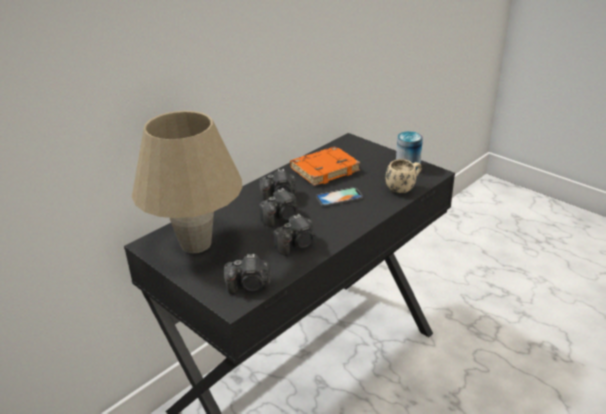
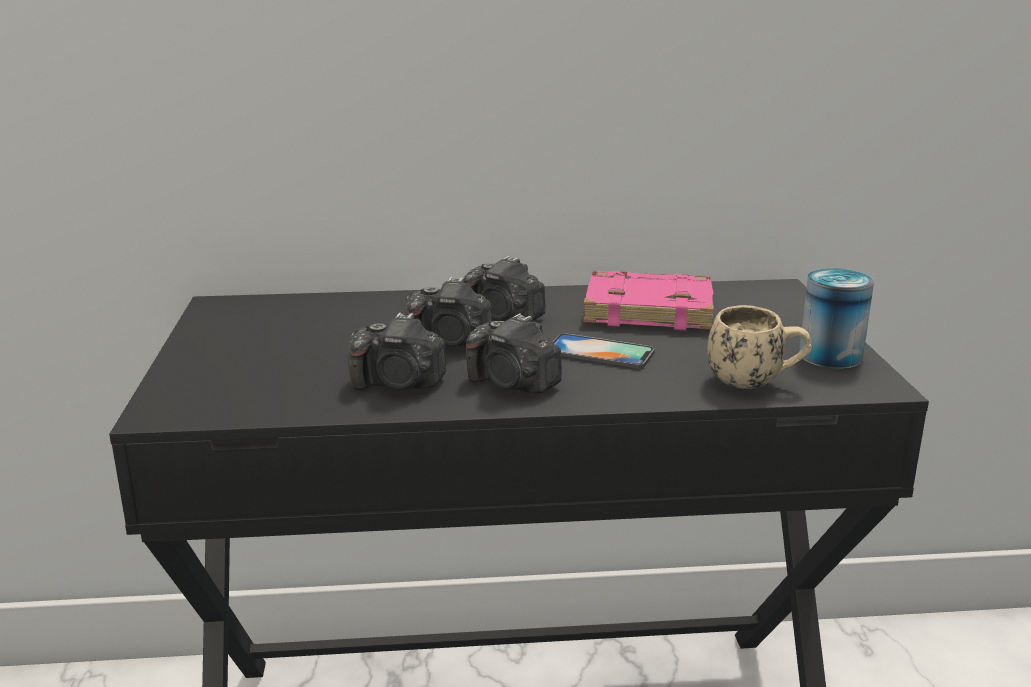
camera: 40 degrees right, 10 degrees down
(196, 244) = (272, 326): beige table lamp -> none
(249, 286) = (228, 402): camera -> camera (512, 384)
(325, 169) = (650, 310): orange book -> pink book

